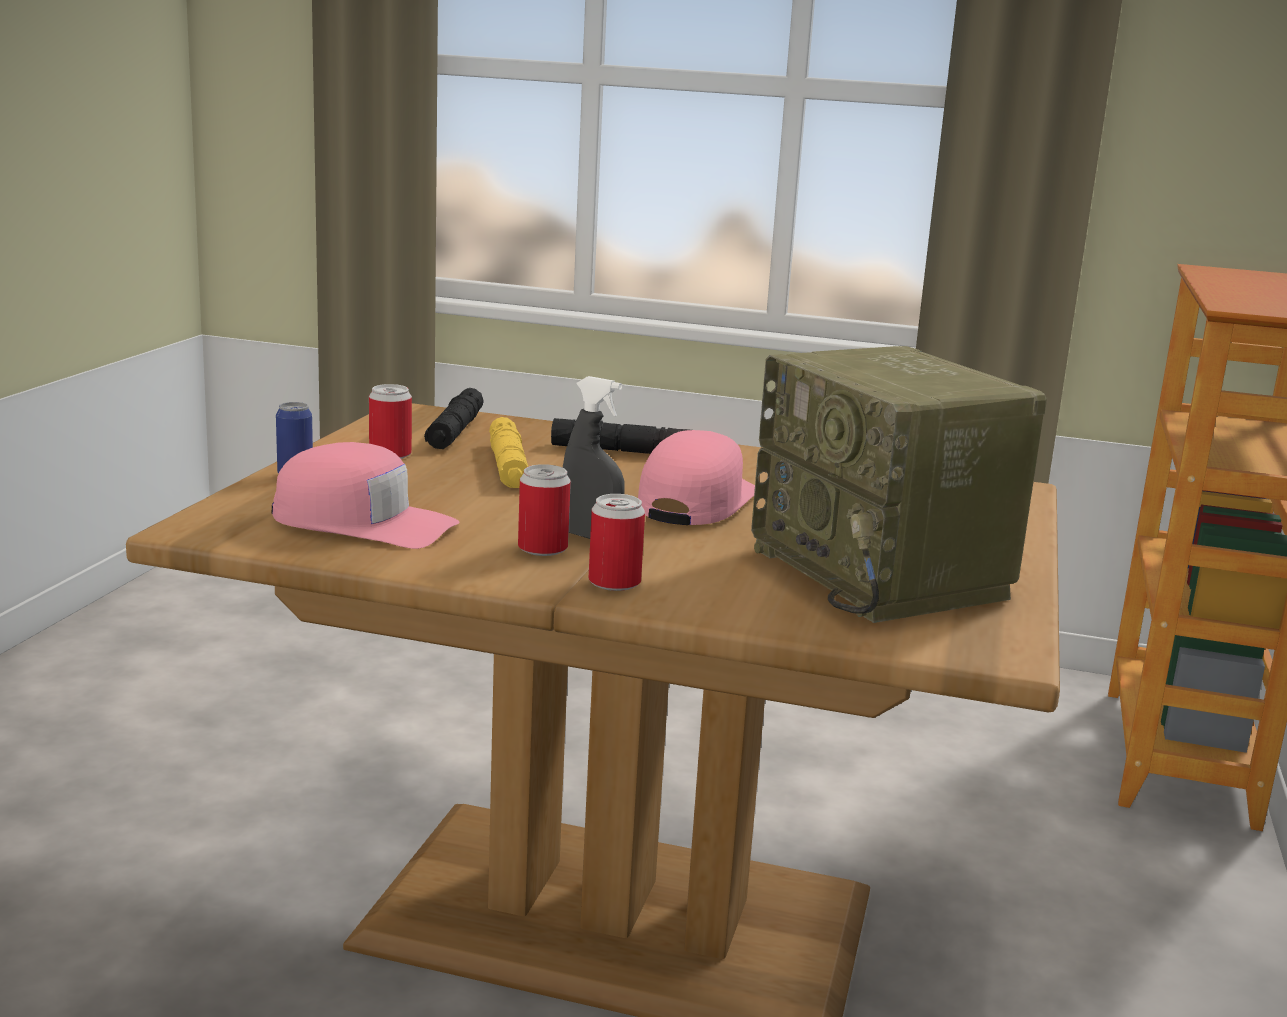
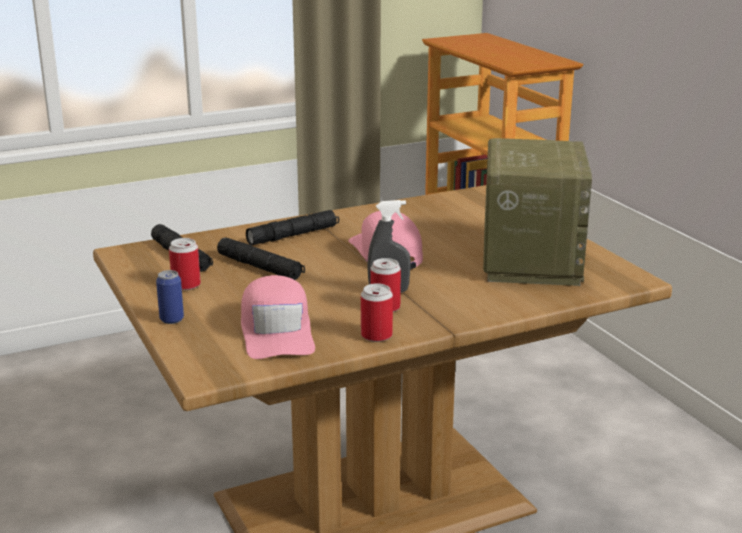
camera: 40 degrees left, 5 degrees up
(363, 523) = (277, 331): pink cap -> pink cap turned 105 degrees clockwise
(508, 466) = (260, 267): yellow flashlight -> black flashlight
(614, 582) = (451, 311): can -> can (376, 335)
(884, 574) = (529, 260): radio -> radio turned 105 degrees counterclockwise

